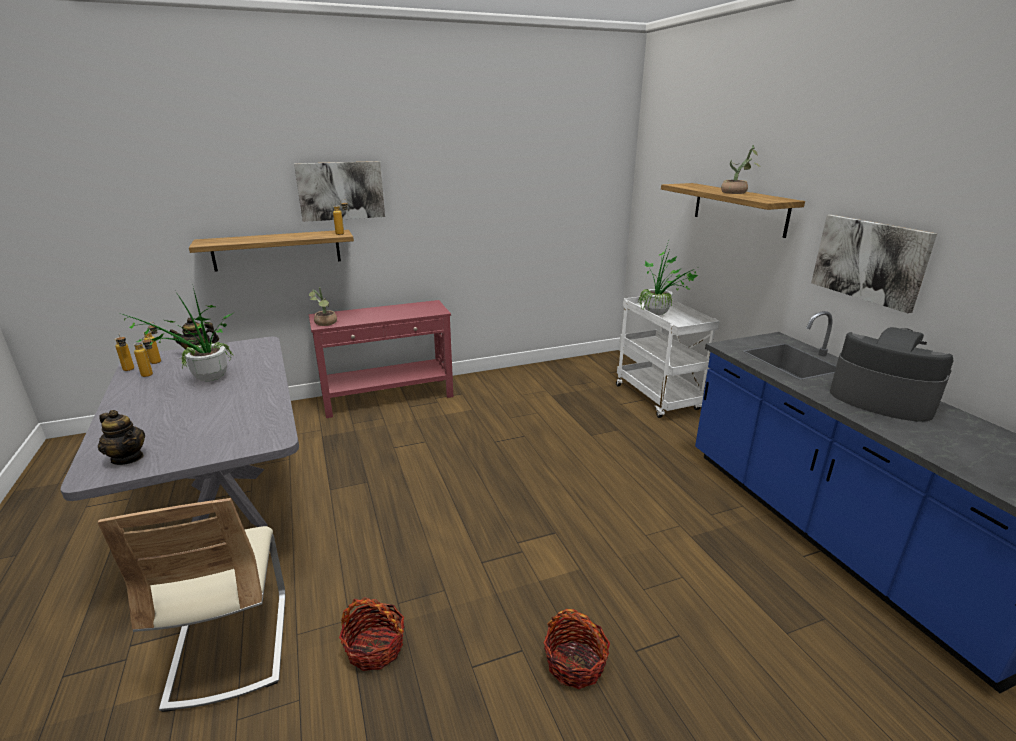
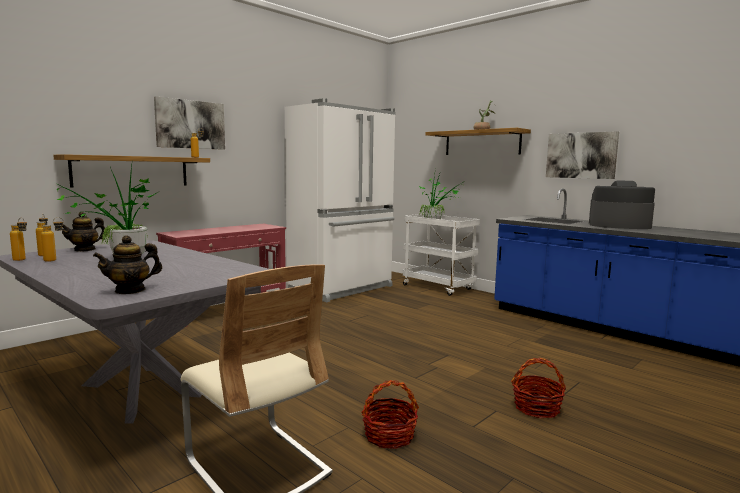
camera: 25 degrees left, 15 degrees down
(128, 458) = (130, 290): teapot -> teapot turned 135 degrees clockwise
(325, 323) = (183, 235): potted plant -> none
(536, 380) = (343, 288): none -> white fridge

